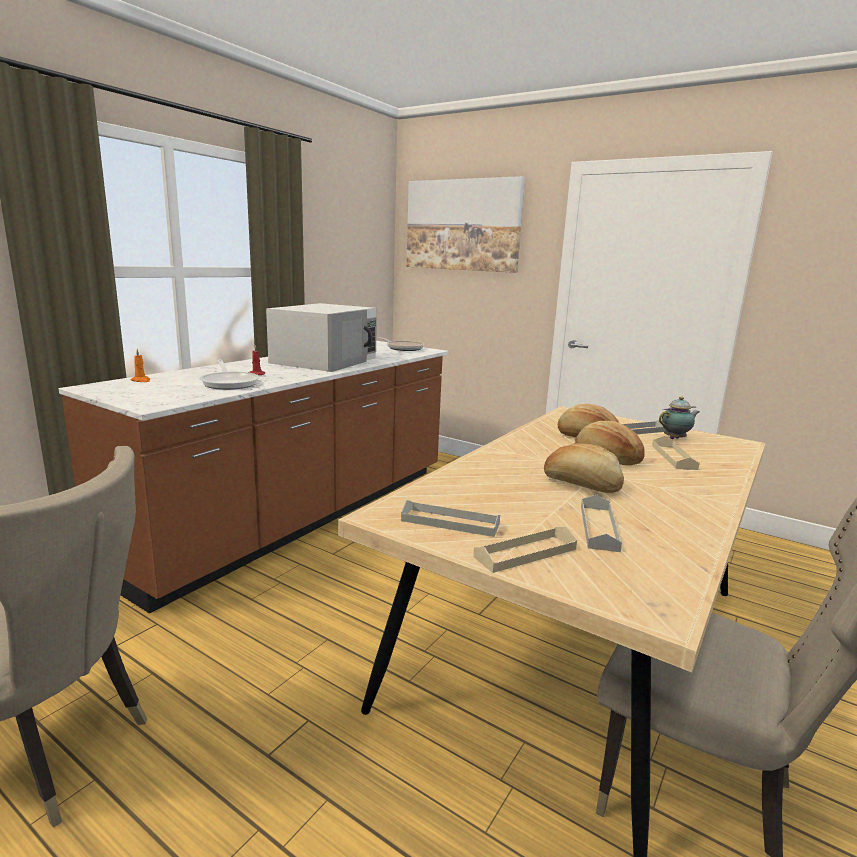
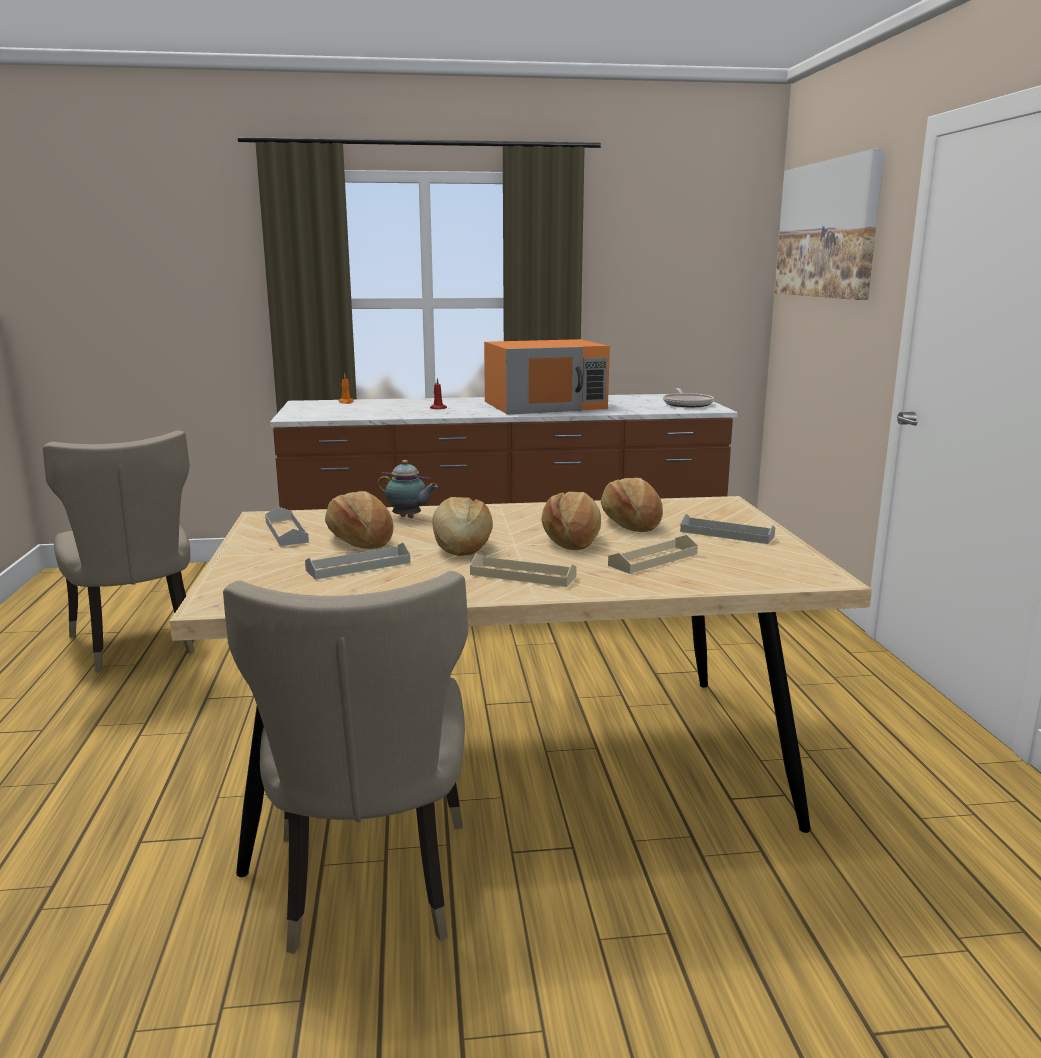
camera: 50 degrees right, 0 degrees up
(230, 383) = (393, 411): frying pan -> none
(325, 360) = (546, 405): white microwave -> orange microwave
(520, 506) = (360, 540): none -> bread
(525, 553) = (264, 558): beige tray -> beige tray (523, 575)
(676, 438) = (742, 551): teapot -> teapot (408, 517)

